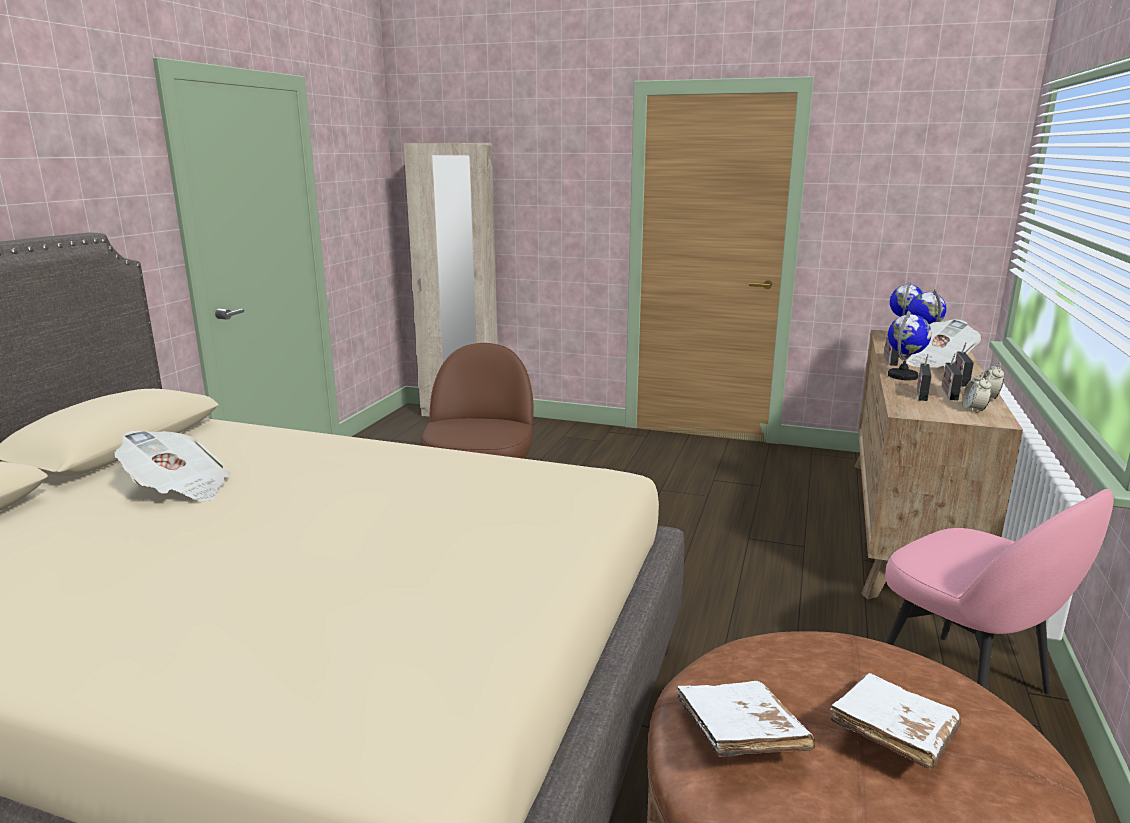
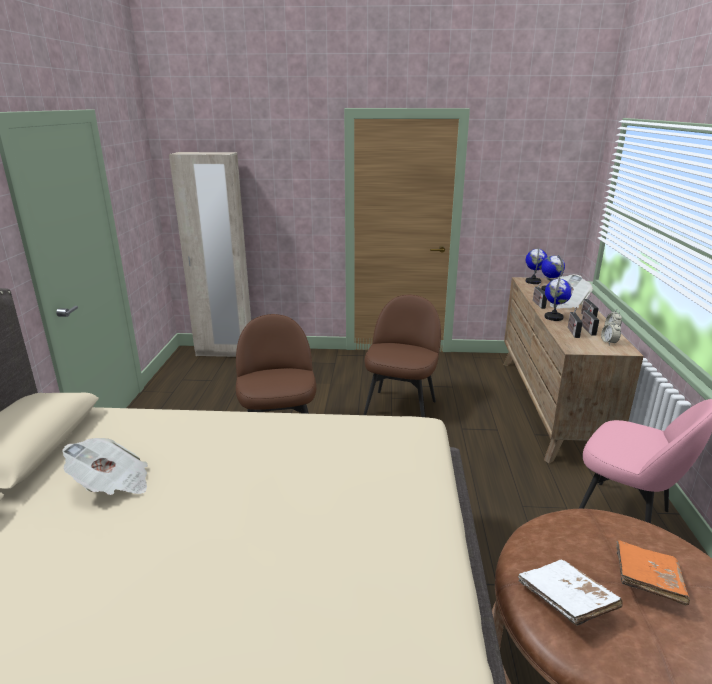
camera: 15 degrees left, 5 degrees up
(669, 501) = (401, 407): none -> brown chair
(892, 736) = (646, 581): white book -> orange book

